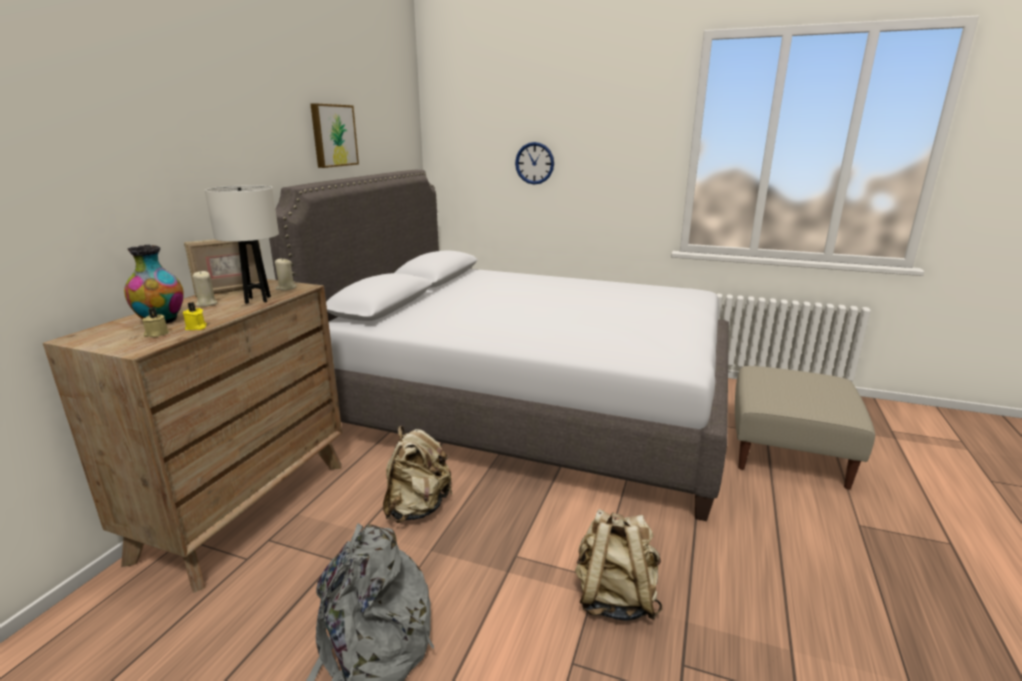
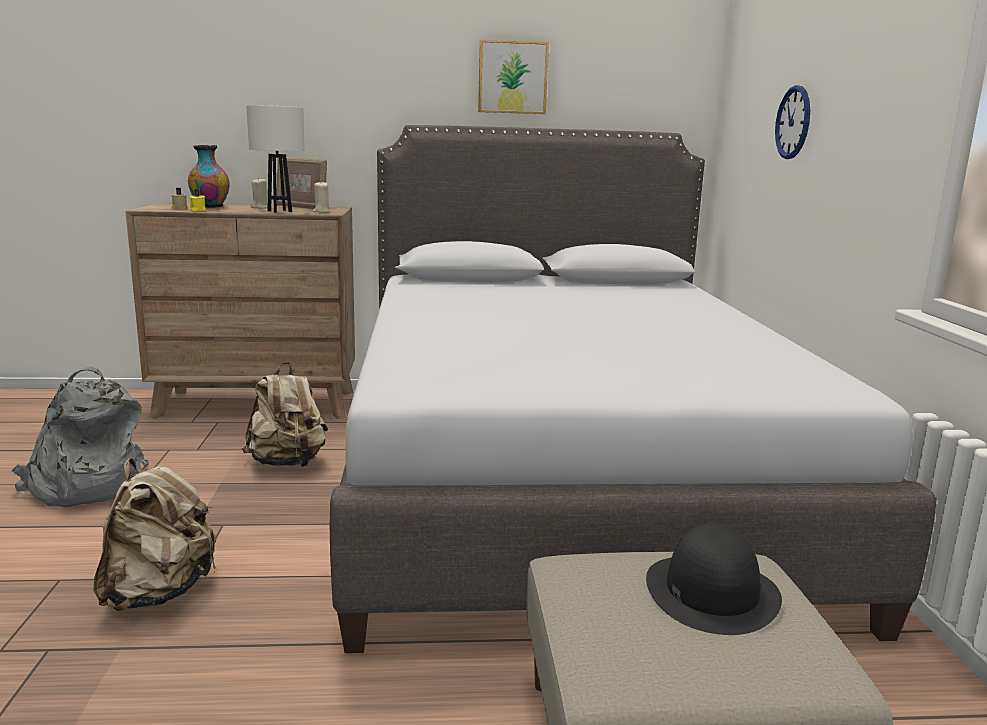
camera: 65 degrees right, 5 degrees down
(785, 381) = (711, 592): none -> black hat

